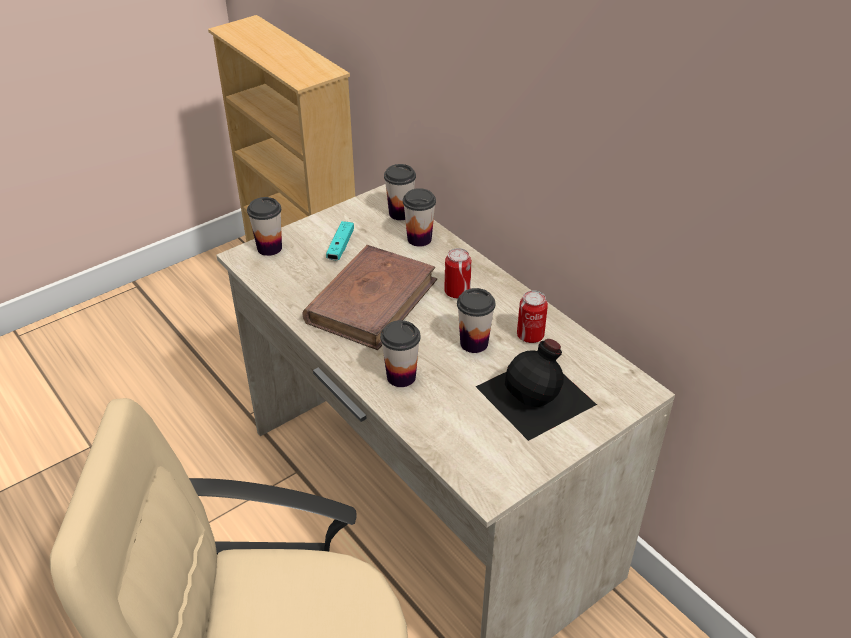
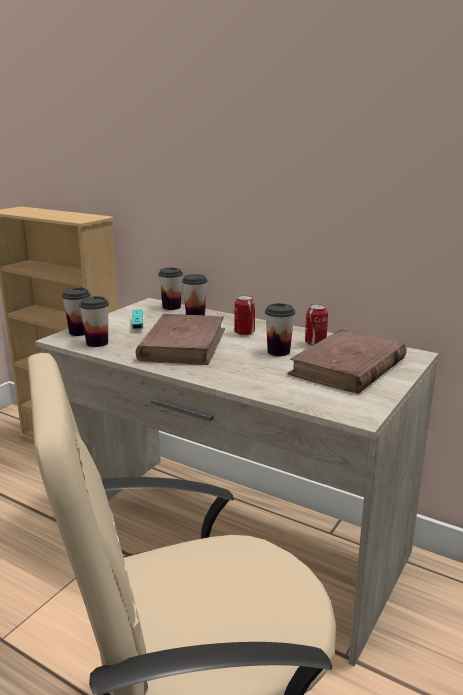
camera: 20 degrees left, 20 degrees down
(401, 377) = (238, 374): cup -> cup (97, 343)
(537, 395) = (348, 367): black bottle -> brown book

